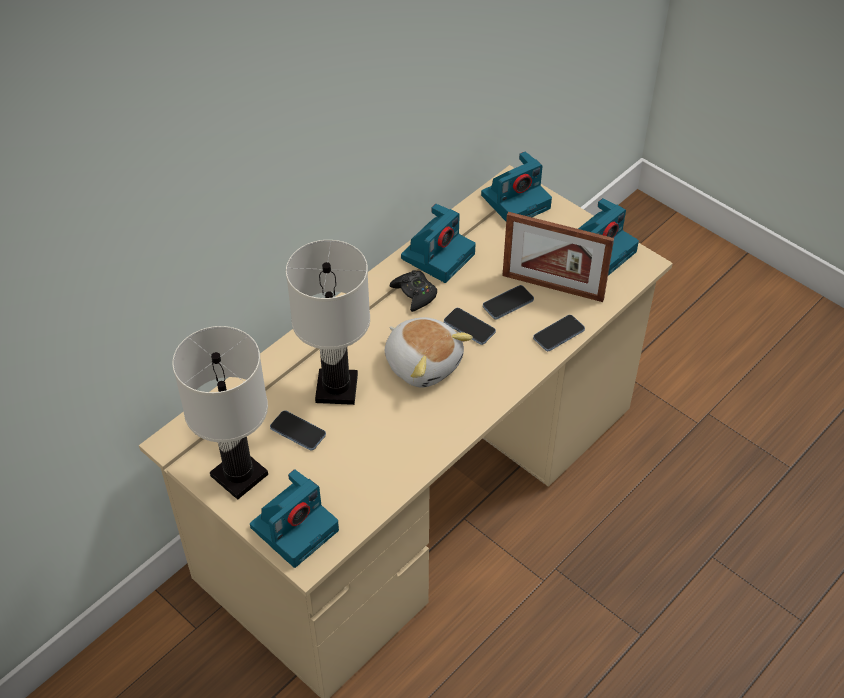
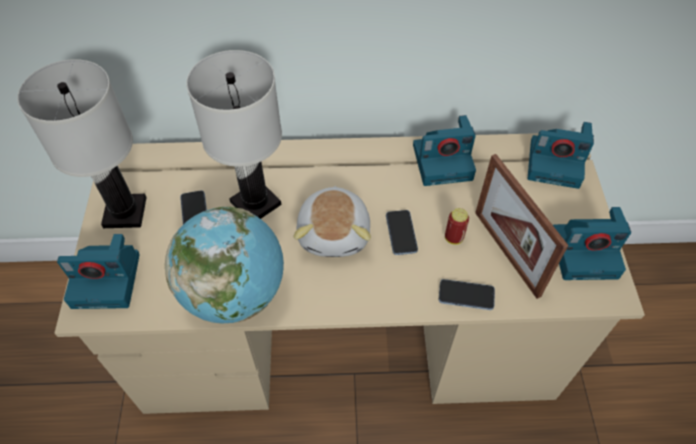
camera: 45 degrees right, 5 degrees up
(404, 457) = (235, 293): none -> globe
(414, 294) = (391, 177): black game controller -> none
(508, 303) = (453, 238): phone -> can

